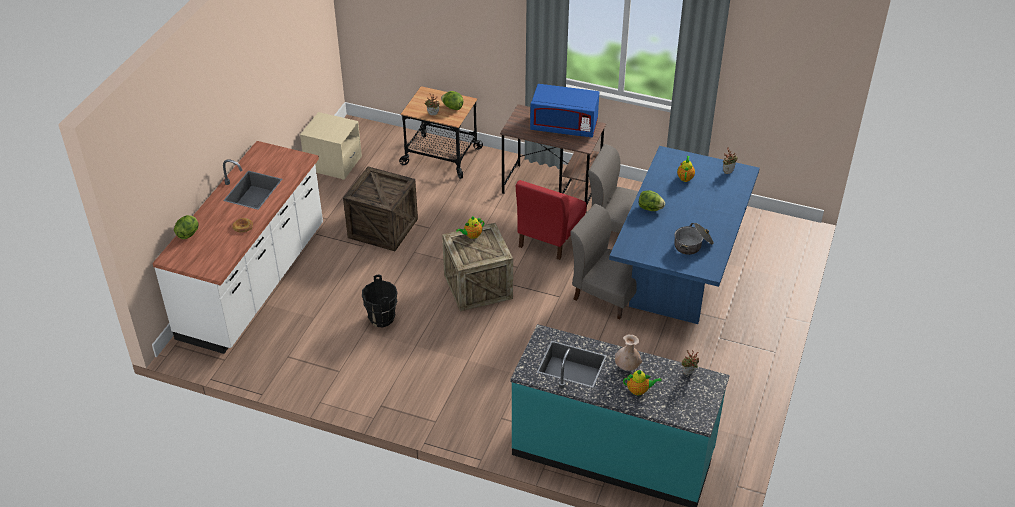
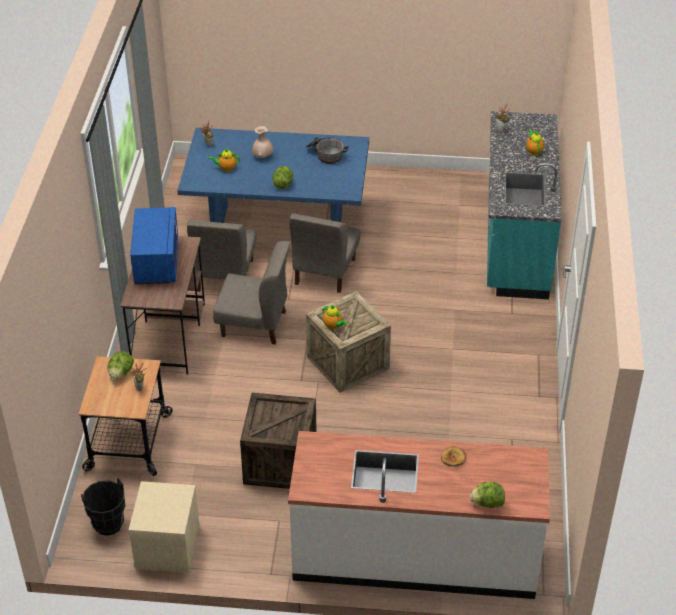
camera: 105 degrees left, 0 degrees up
(381, 319) = (425, 425): black bucket -> black bucket (108, 524)
(549, 238) = (254, 324): red chair -> grey chair
(627, 367) = (512, 160): beige vase -> beige vase (263, 157)

